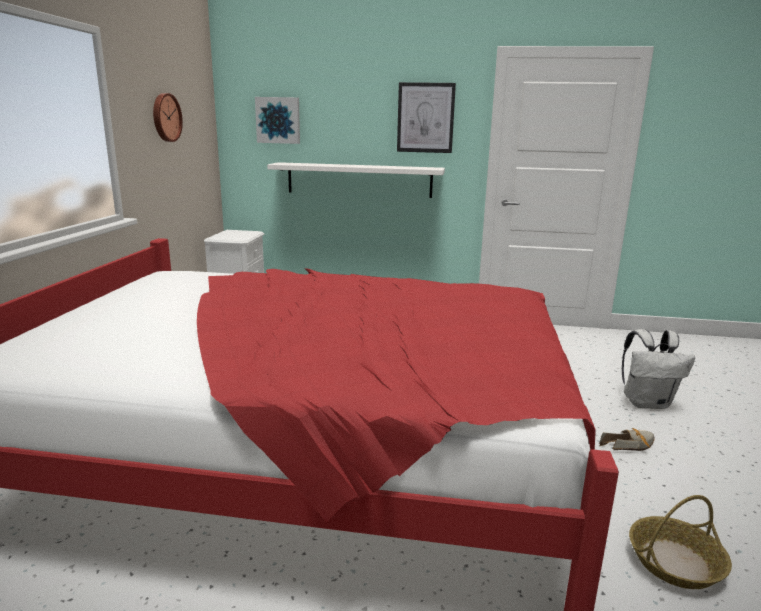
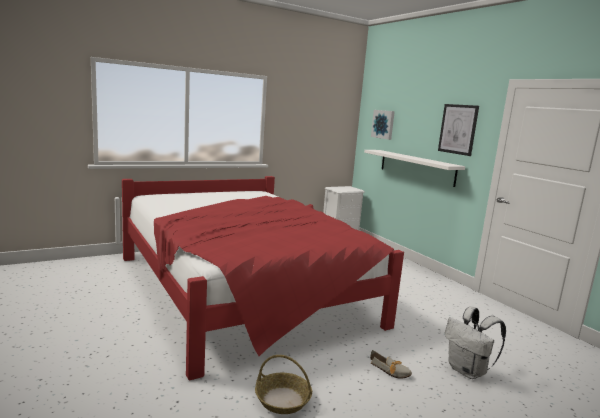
camera: 50 degrees right, 5 degrees down
(165, 117) = (308, 118): wall clock -> none

